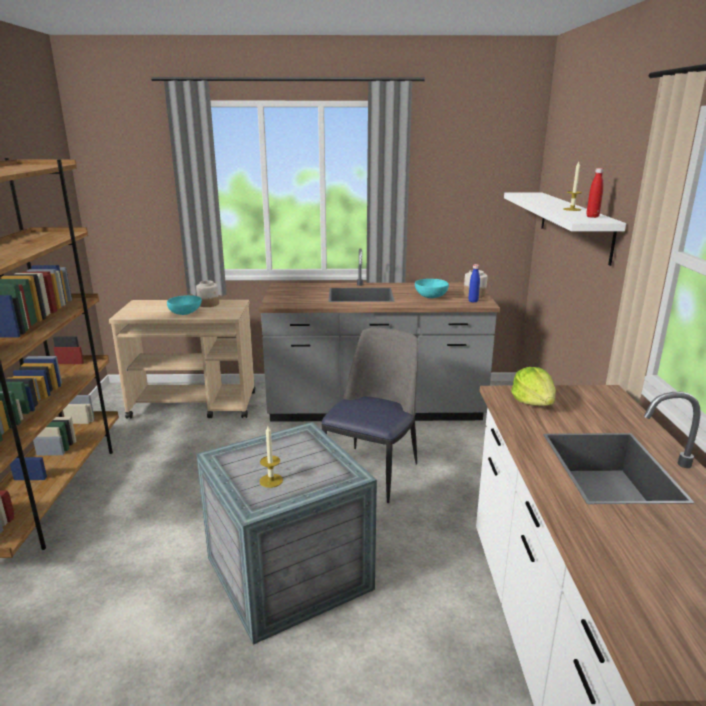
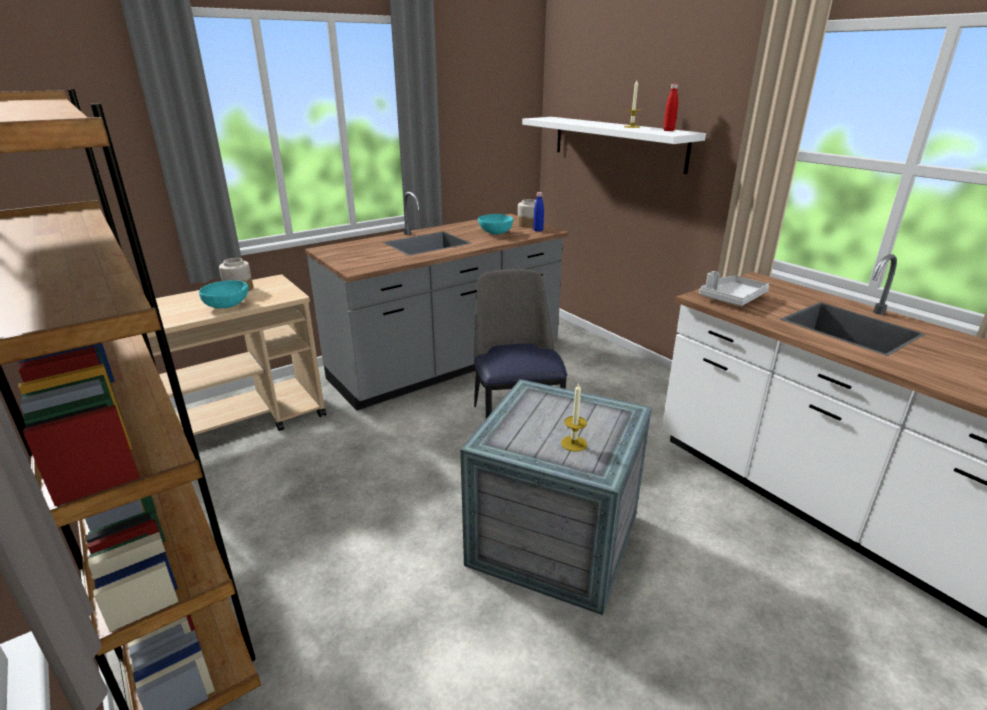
camera: 35 degrees left, 5 degrees up
(533, 402) = (732, 298): lettuce -> grey tray

